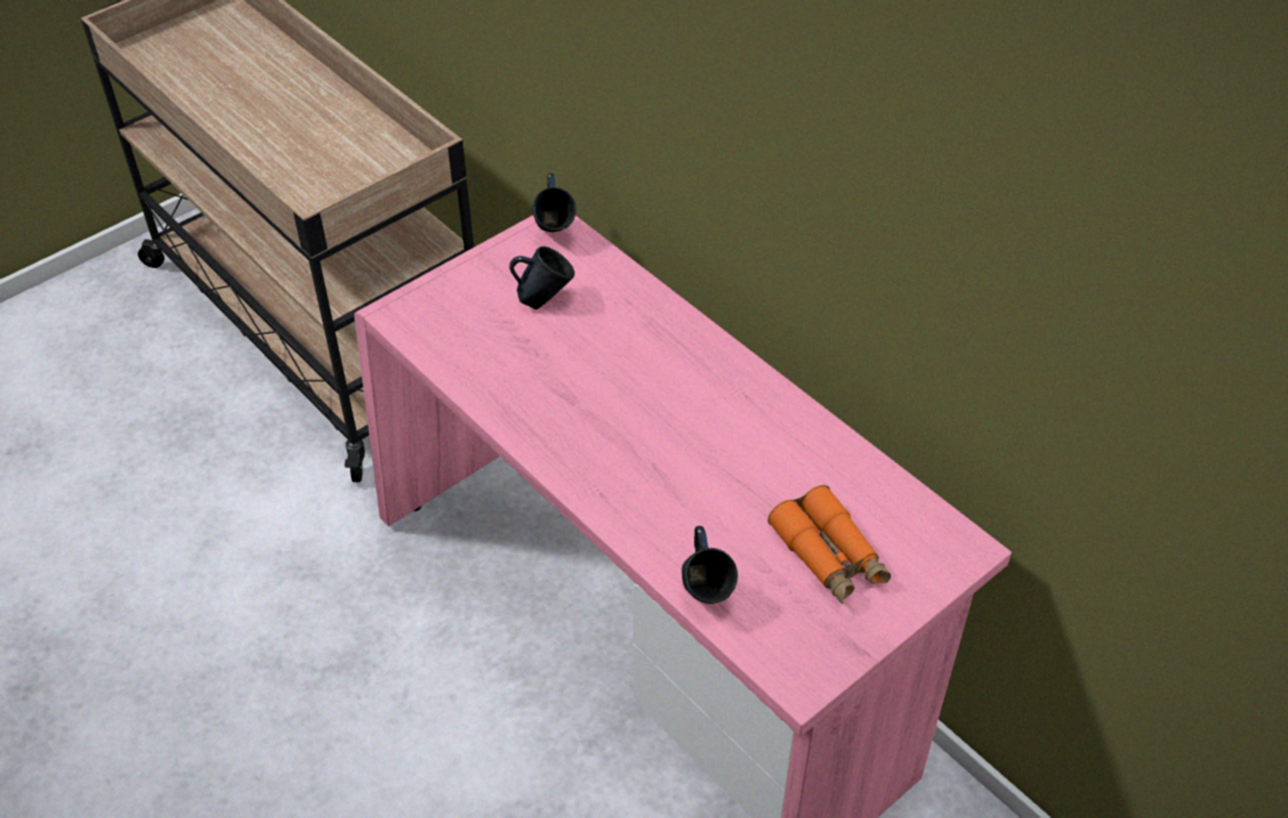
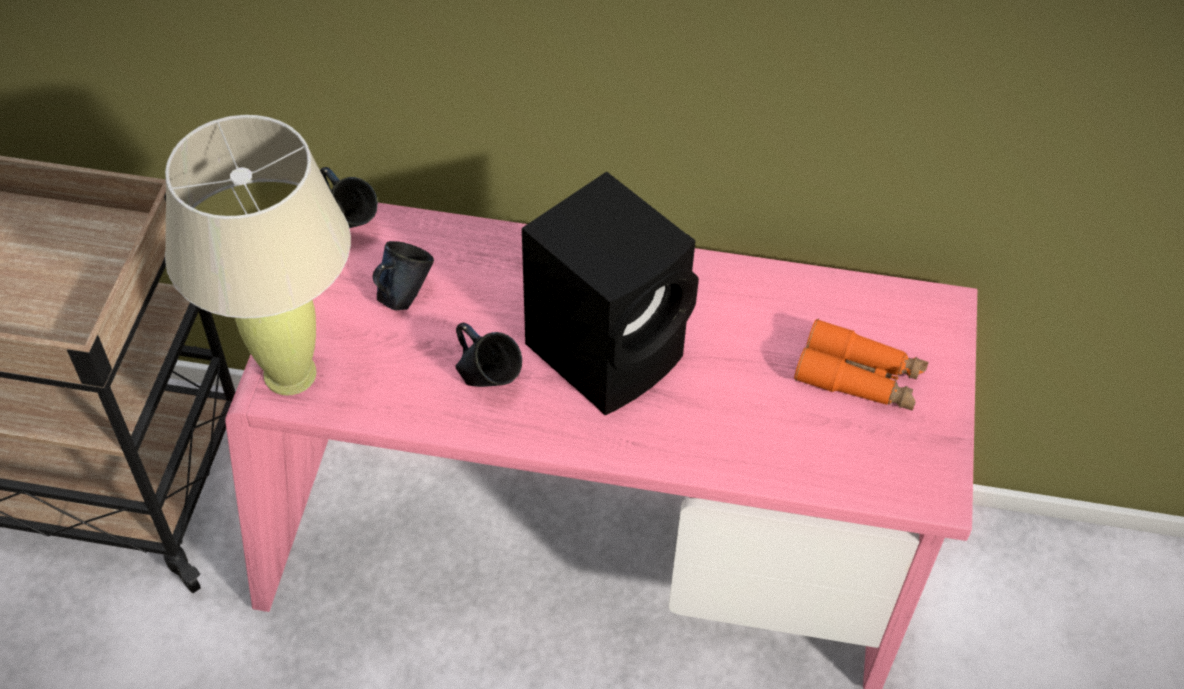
camera: 40 degrees left, 5 degrees up
(417, 307) = (290, 373): none -> beige table lamp
(651, 419) = (609, 349): none -> black speaker
(704, 595) = (801, 474): blue mug -> blue mug (487, 382)

